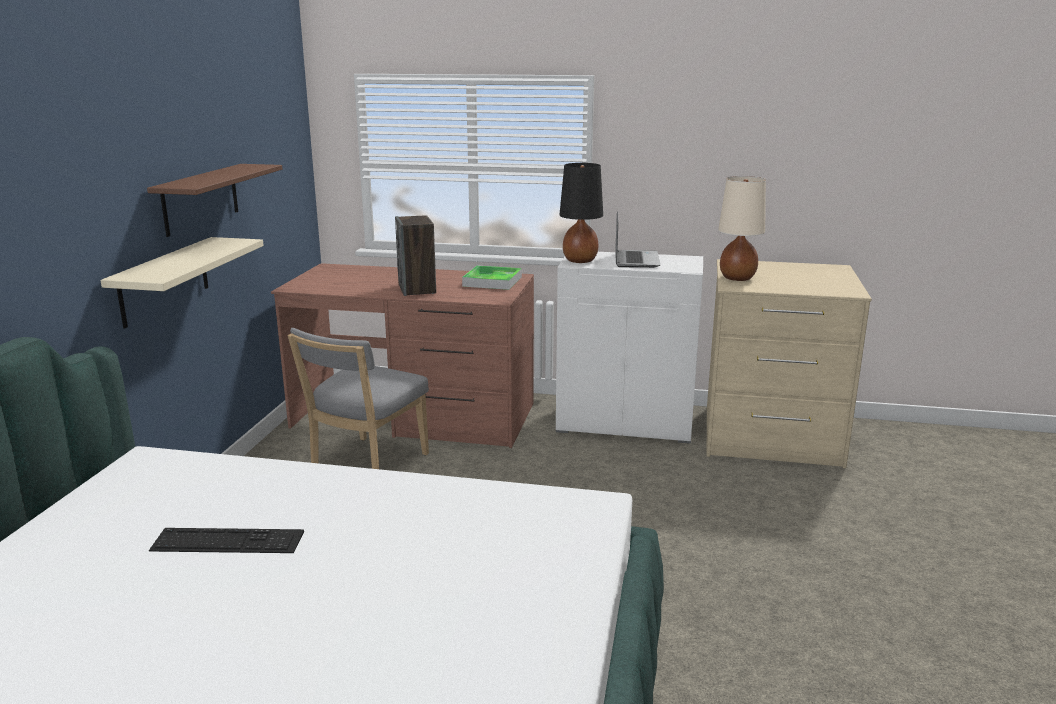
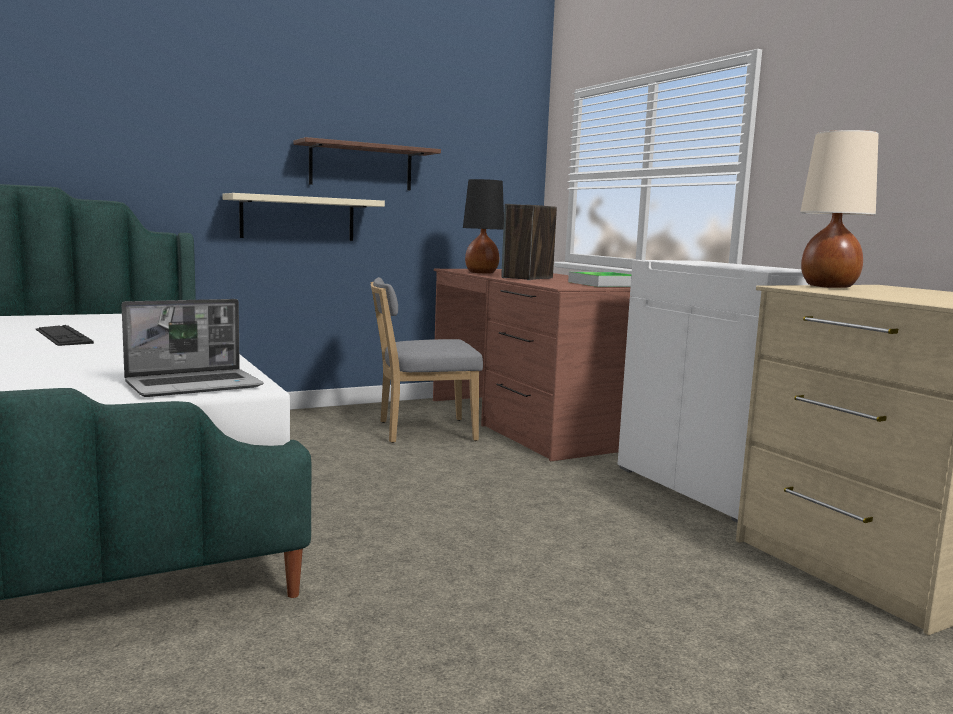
camera: 50 degrees right, 10 degrees down
(580, 261) = (673, 261): black table lamp -> black table lamp (481, 273)
(635, 260) = (736, 265): laptop -> laptop (195, 385)

